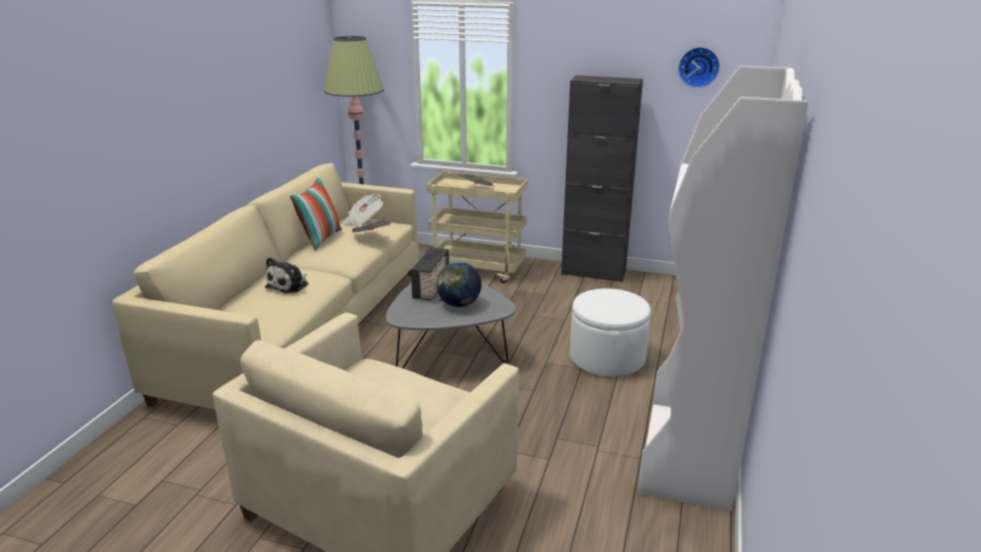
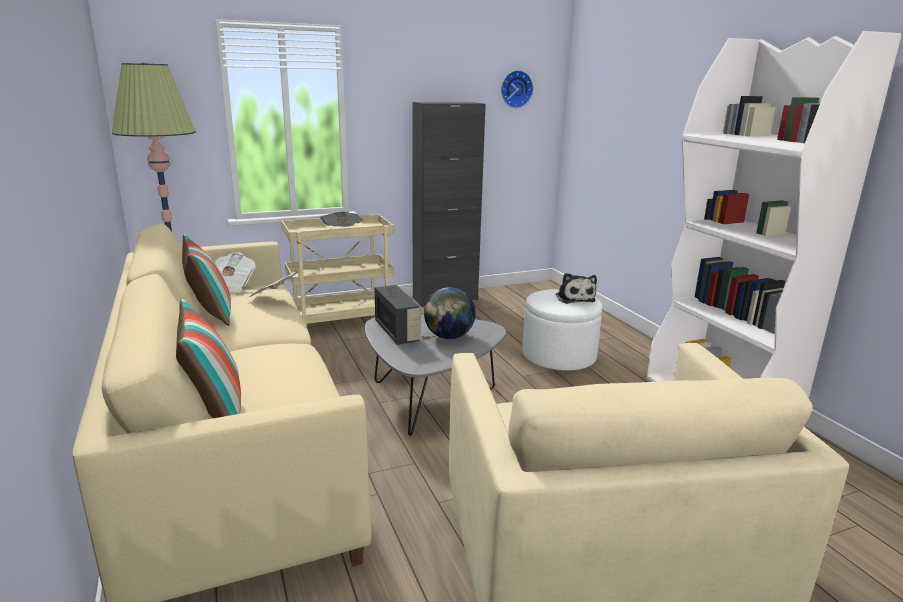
camera: 40 degrees left, 5 degrees down
(229, 303) = (214, 412): none -> pillow
(289, 285) = (266, 366): plush toy -> plush toy (574, 298)

